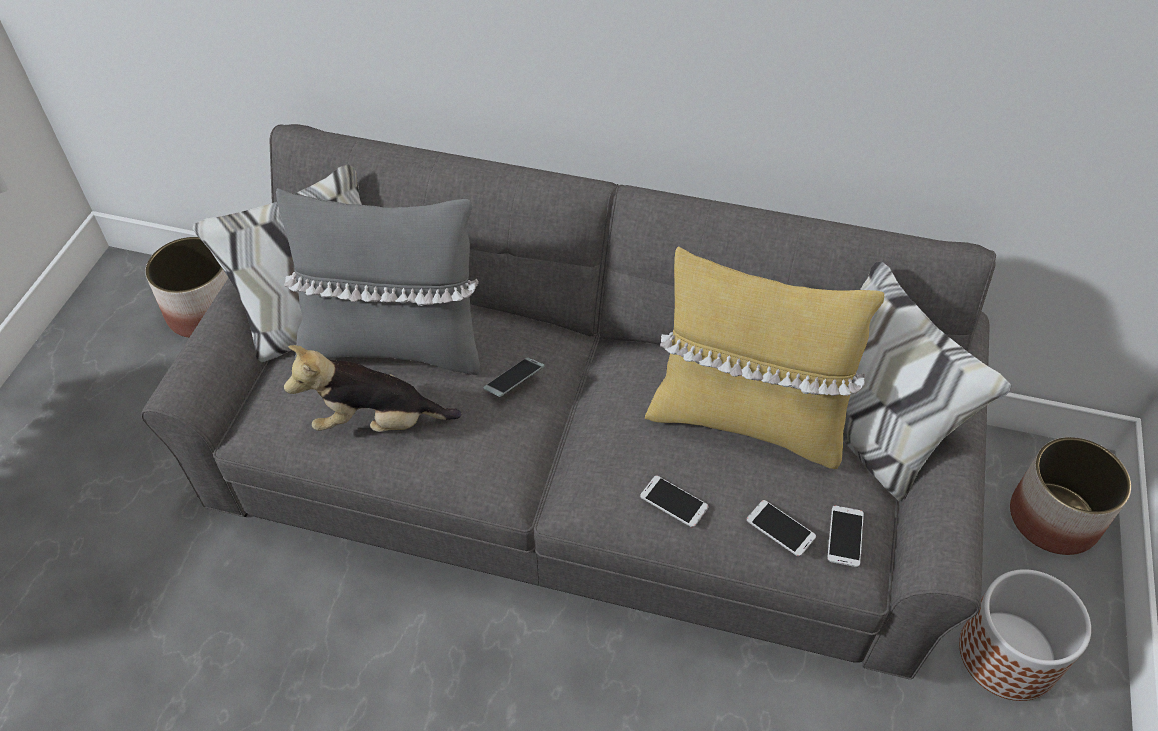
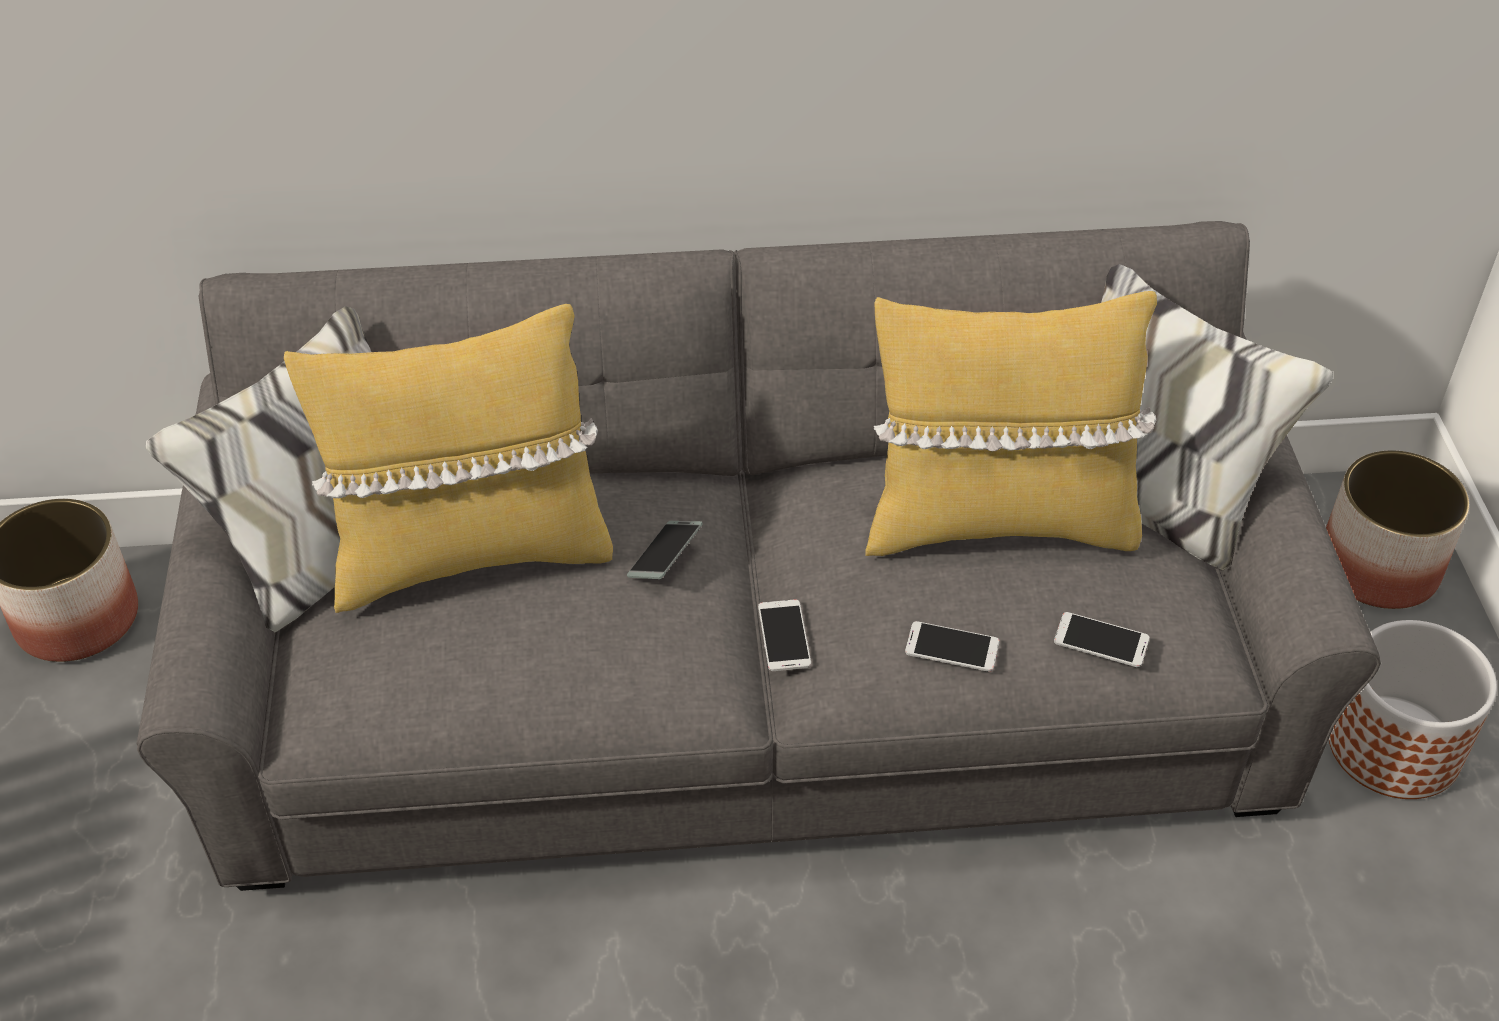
camera: 20 degrees left, 5 degrees down
(377, 422) = (497, 661): plush toy -> none
(393, 345) = (469, 555): grey pillow -> yellow pillow
(845, 536) = (1183, 628): phone -> phone (784, 636)

